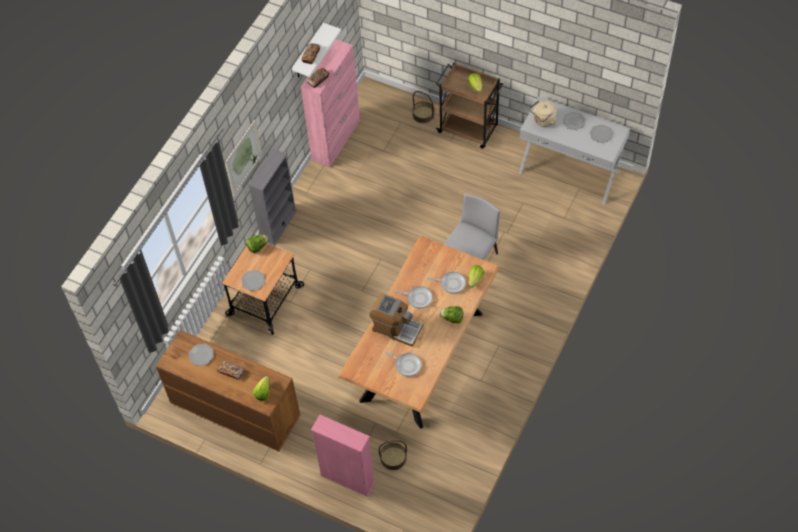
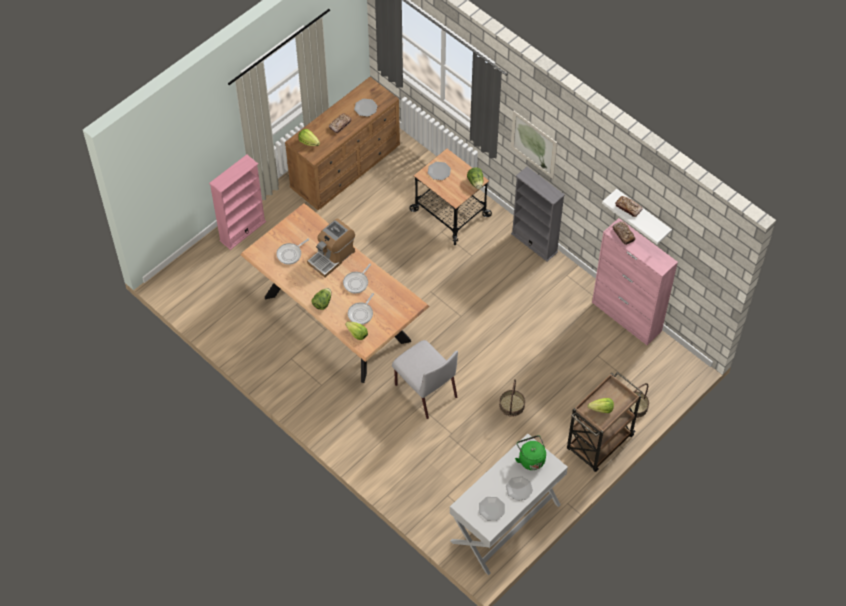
camera: 105 degrees right, 0 degrees up
(393, 458) = (246, 269): basket -> basket (512, 405)
(543, 121) = (530, 458): beige kettle -> green kettle

